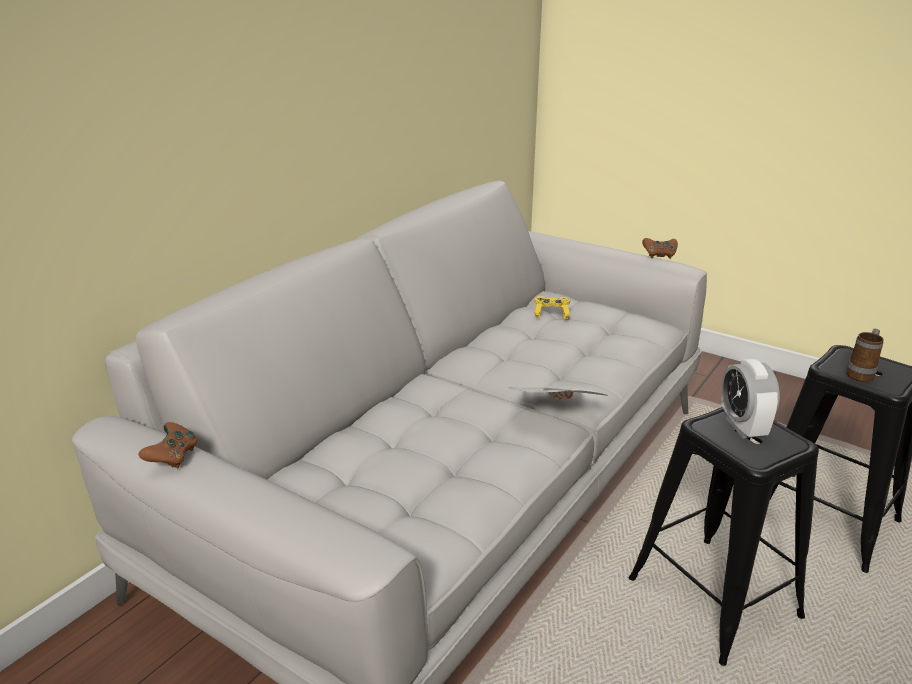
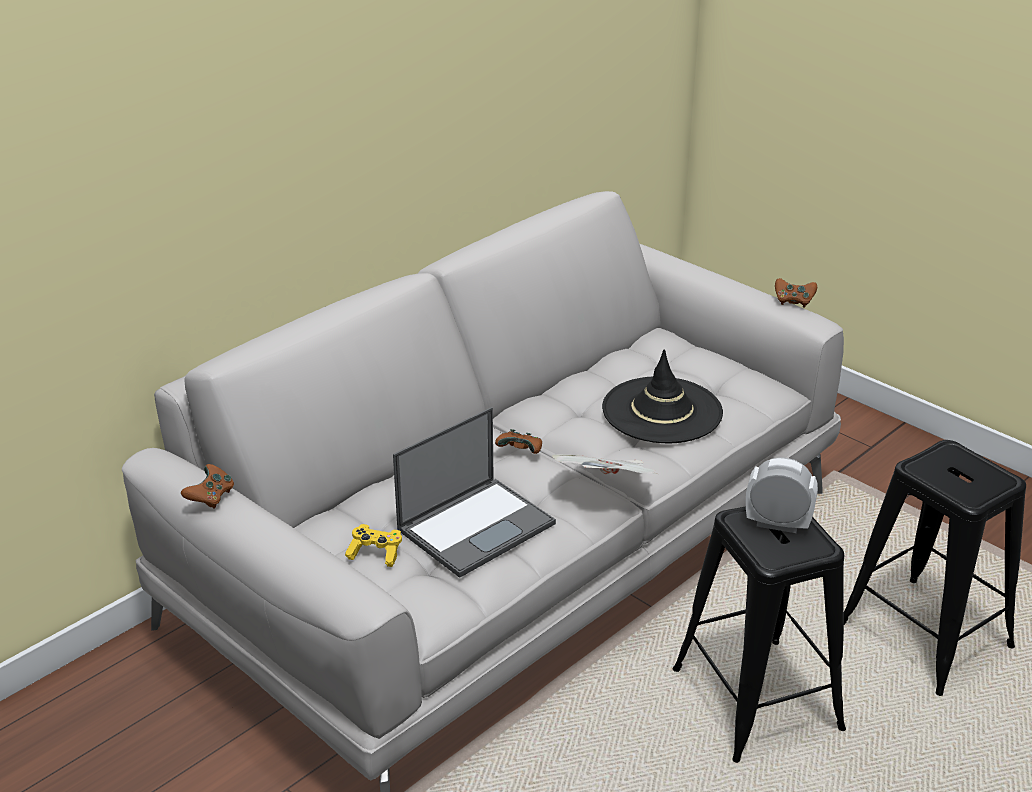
camera: 10 degrees right, 5 degrees up
(448, 461) = (477, 526): none -> laptop
(467, 392) = (521, 452): none -> brown game controller
(551, 313) = (651, 362): yellow game controller -> yellow game controller (375, 553)
(577, 348) = (662, 411): none -> black hat
(742, 426) = (777, 524): alarm clock -> alarm clock turned 105 degrees clockwise
(861, 373) = (949, 478): mug -> none

